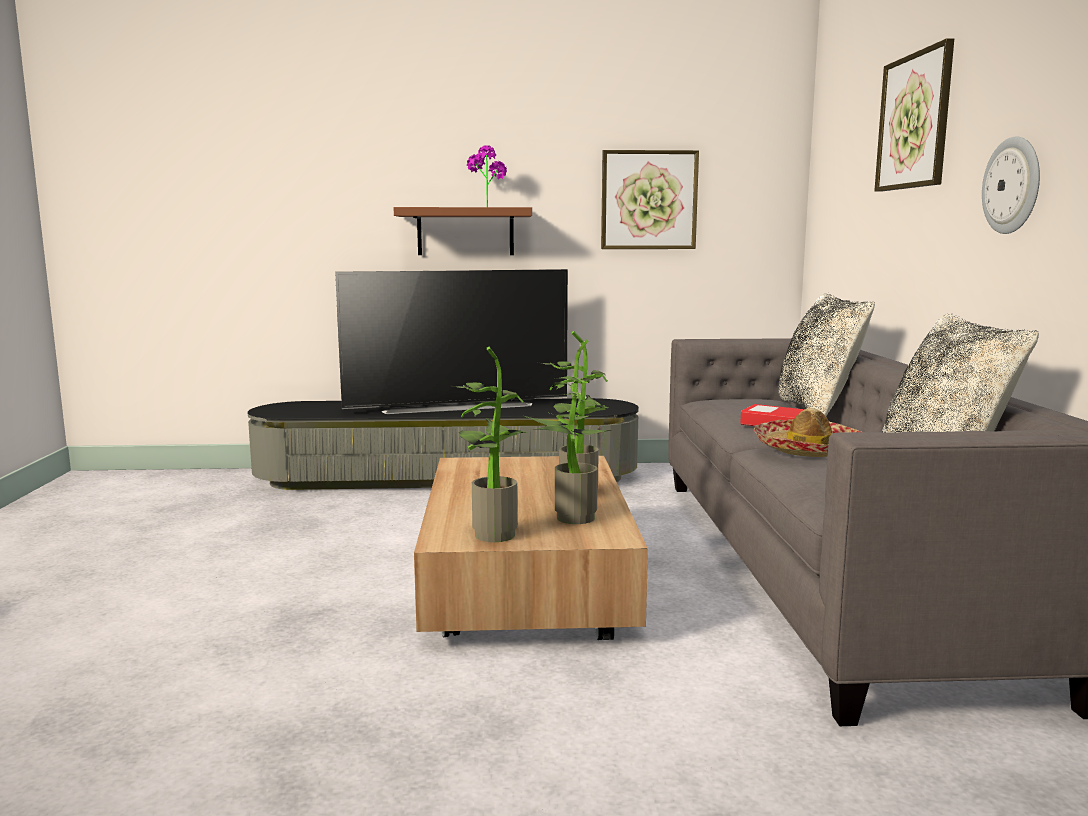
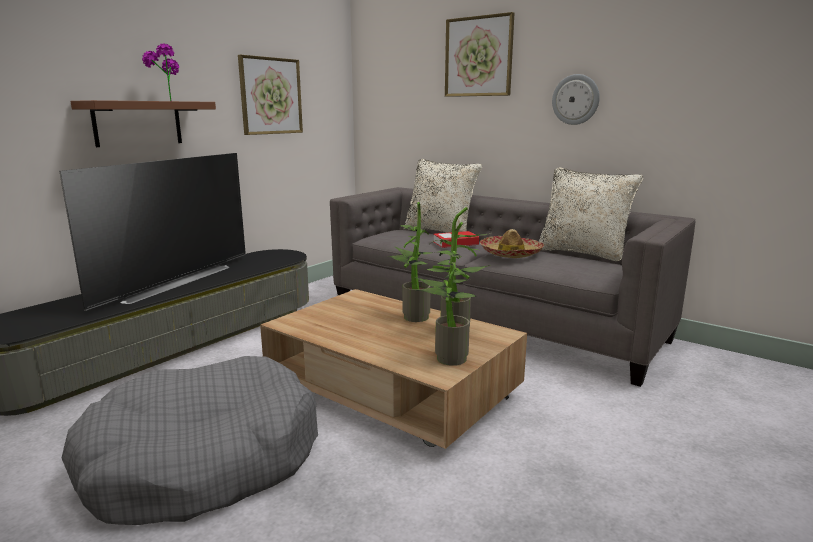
camera: 50 degrees left, 5 degrees up
(293, 560) = (203, 460): none -> grey dog bed

